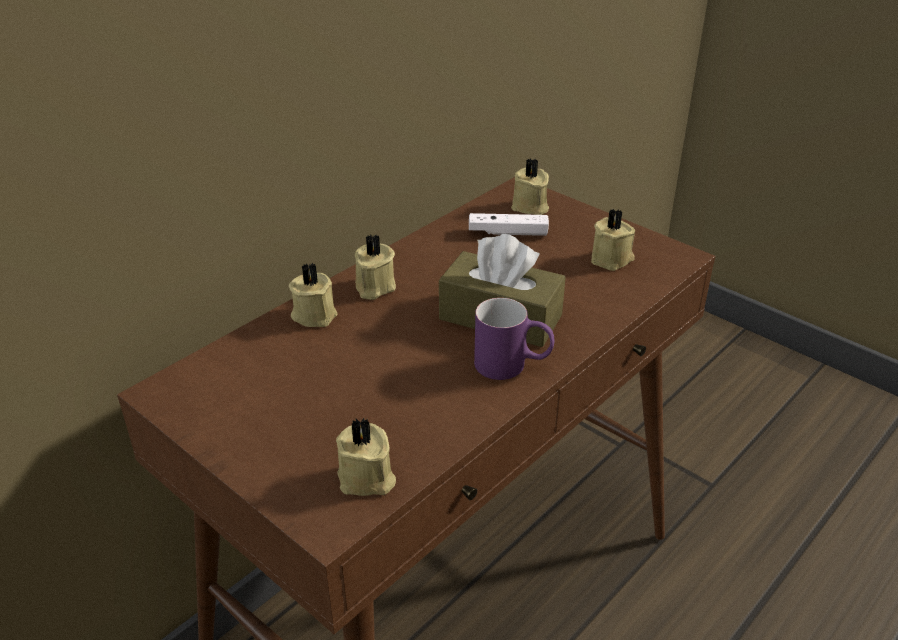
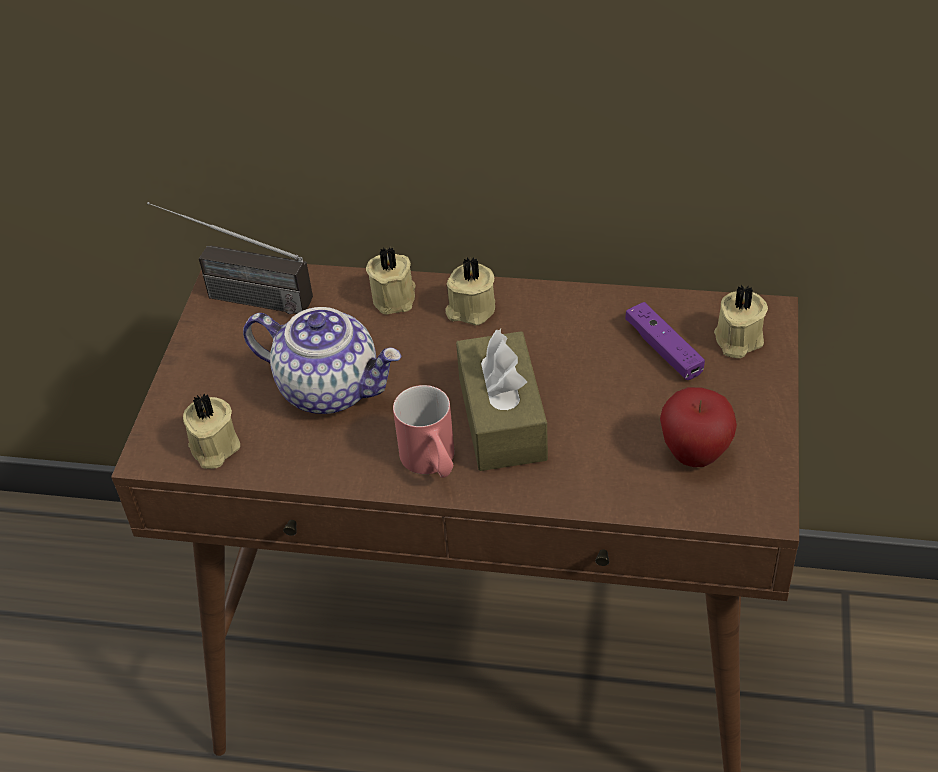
camera: 60 degrees right, 10 degrees up
(191, 396) = (233, 295): none -> radio
(373, 384) = (331, 388): none -> teapot
(508, 232) = (663, 349): white game controller -> purple game controller
(513, 366) = (432, 464): purple mug -> red mug
(612, 259) = (695, 454): beige candle -> apple

